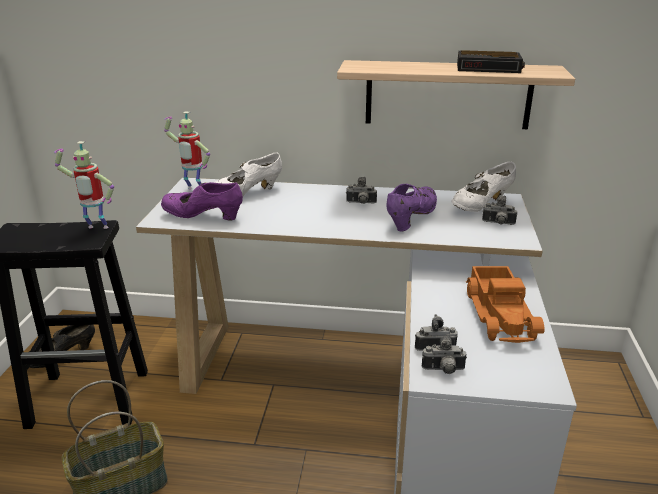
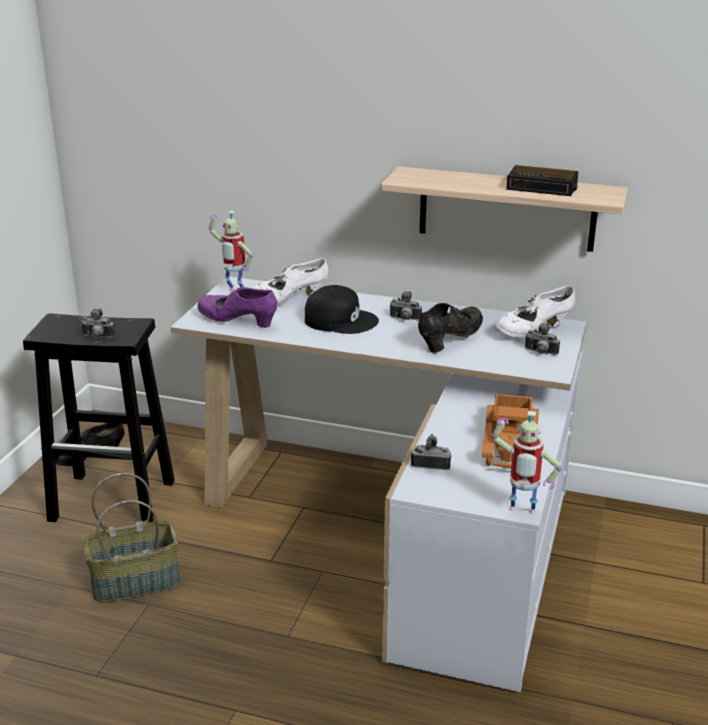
camera: 10 degrees right, 0 degrees up
(96, 228) = (132, 326): toy robot -> toy robot (521, 513)
(301, 208) = (340, 320): none -> black cap
(411, 219) = (450, 340): purple shoe -> black shoe
(443, 370) = (429, 486): camera -> camera (97, 337)

